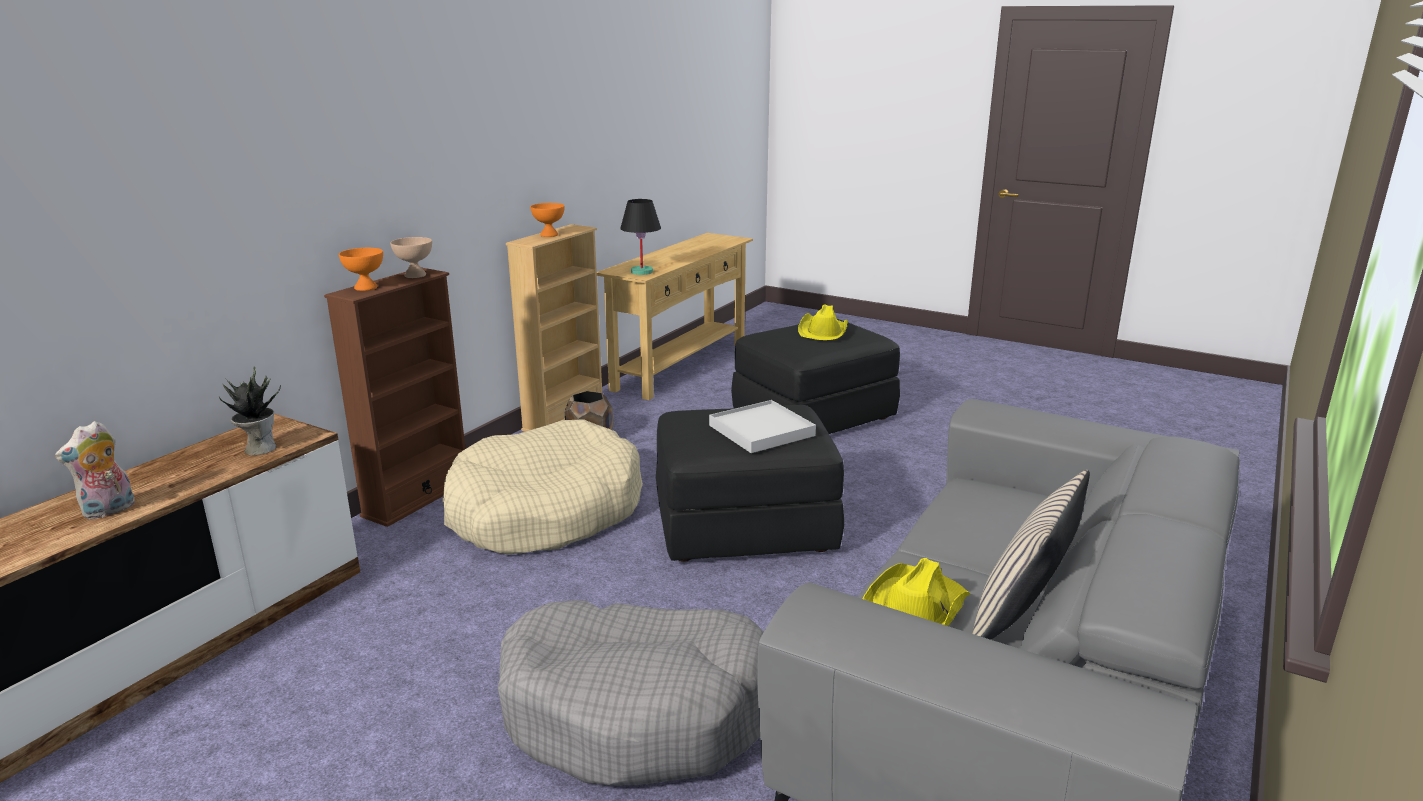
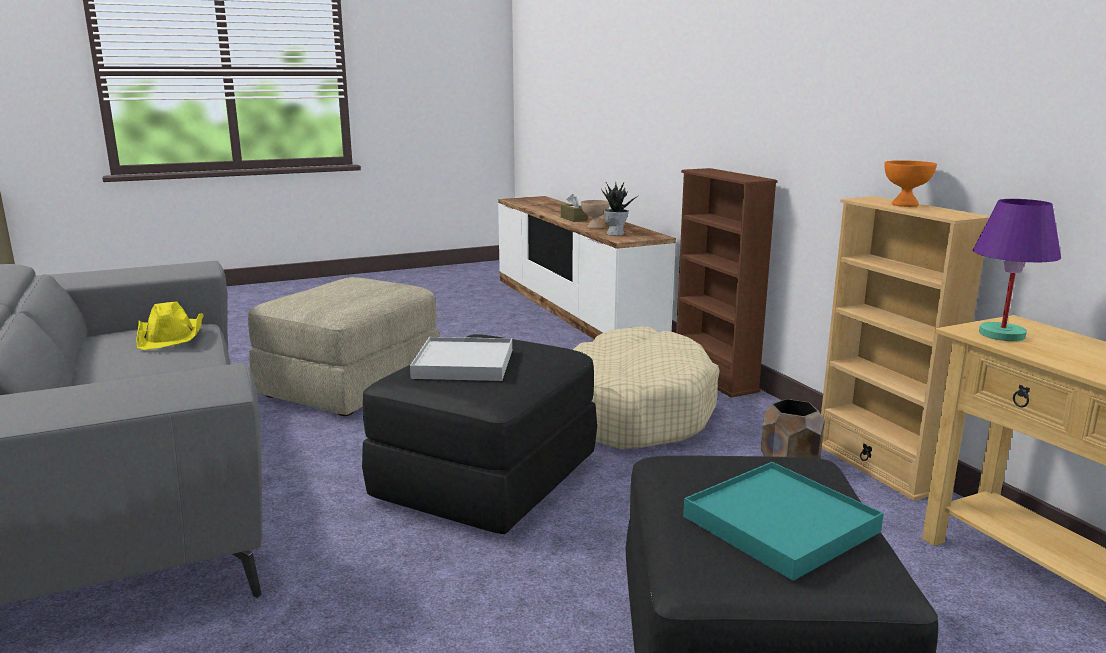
camera: 125 degrees right, 5 degrees down
(109, 511) = (574, 219): plush toy -> brown tissue box
(365, 287) = (715, 171): orange bowl -> none
(414, 275) = (742, 177): beige bowl -> beige bowl (595, 227)
(639, 711) = (351, 384): grey dog bed -> beige ottoman
(642, 272) = (1001, 335): black table lamp -> purple table lamp
(823, 331) = (780, 524): yellow hat -> turquoise tray
(1021, 620) = (92, 355): beige pillow -> none

